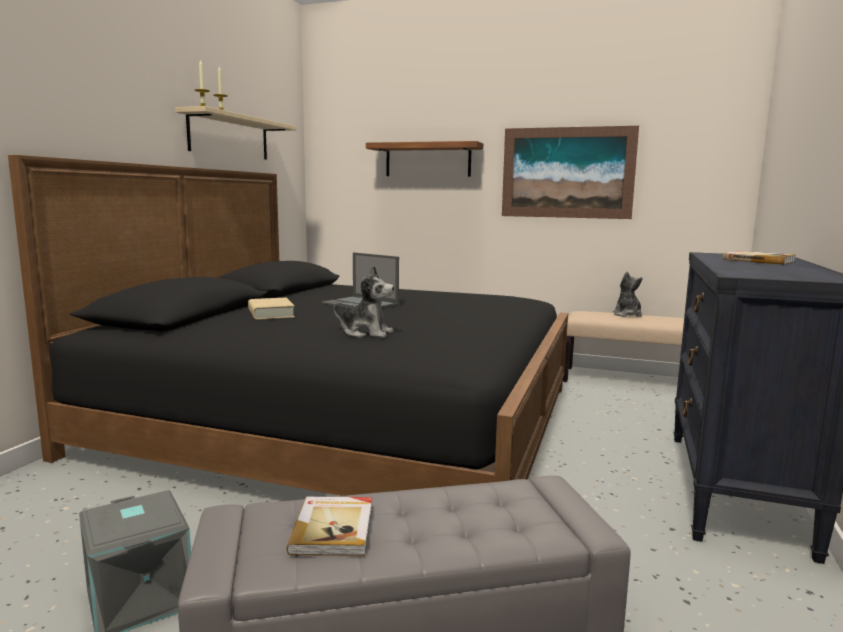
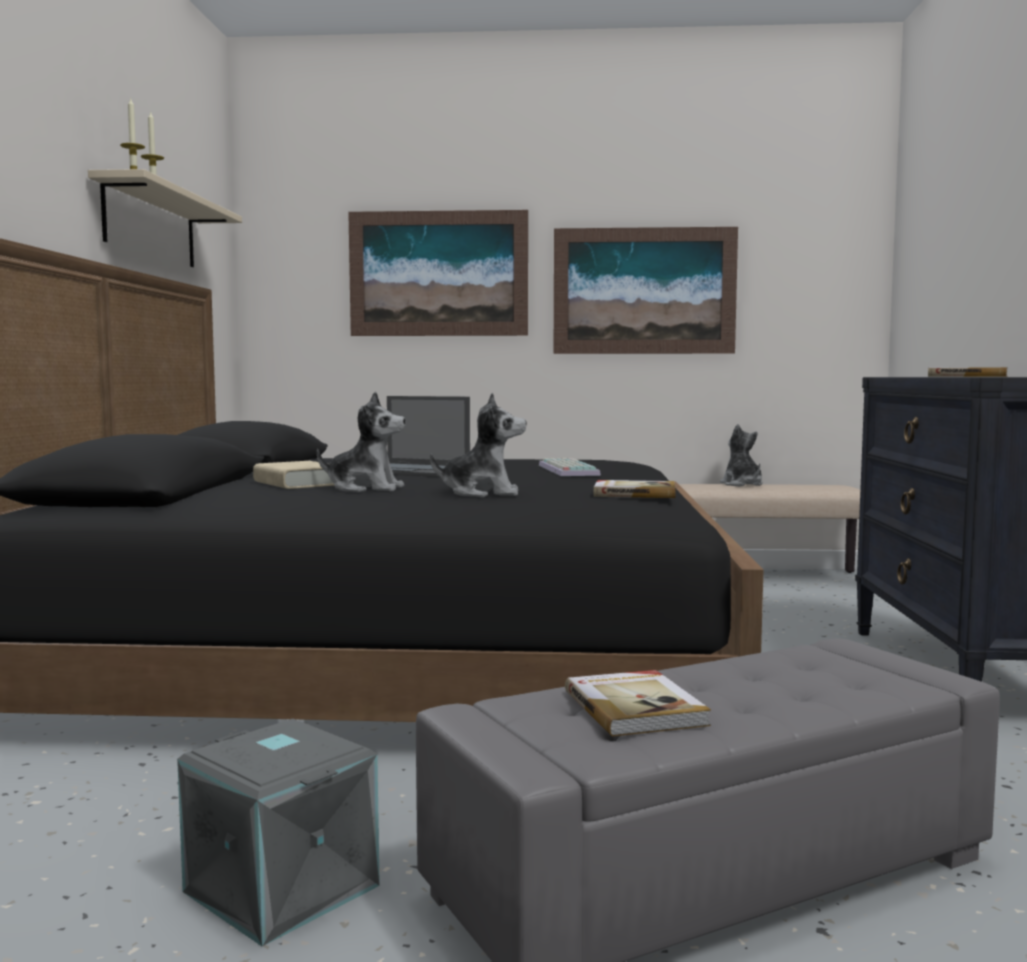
camera: 15 degrees left, 5 degrees down
(302, 322) = (365, 488): none -> plush toy
(428, 160) = (438, 274): shelf -> picture
(462, 309) = (565, 470): none -> keyboard
(468, 340) = (634, 493): none -> book

